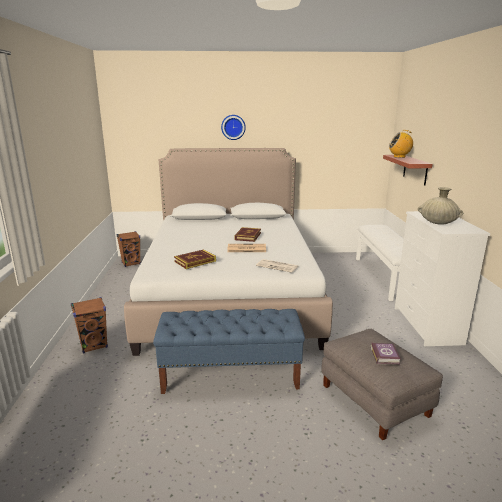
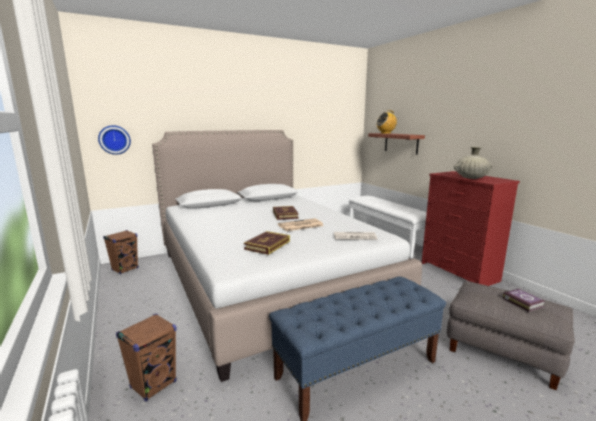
camera: 25 degrees left, 5 degrees down
(233, 127) = (231, 109): wall clock -> wall clock (114, 140)
(427, 325) = (459, 272): white dresser -> red dresser

